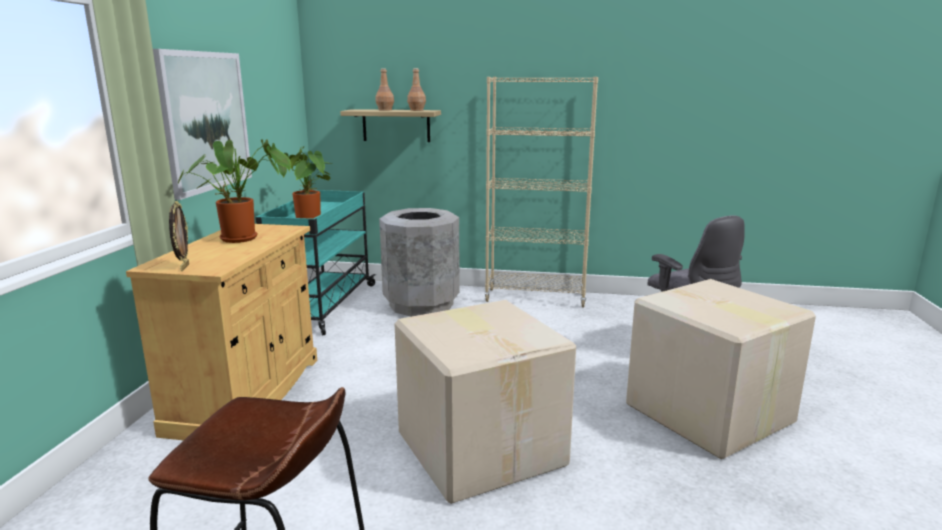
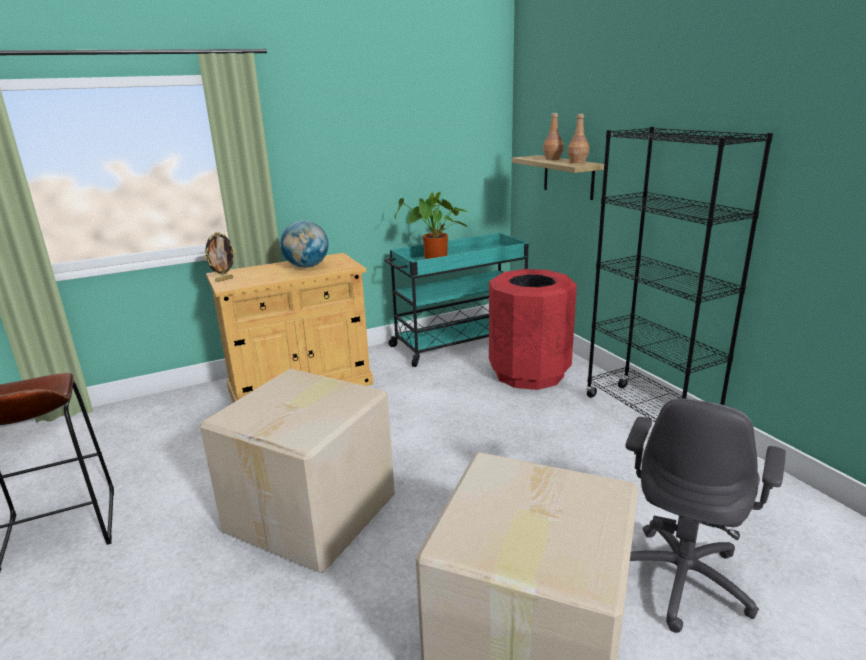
camera: 55 degrees right, 5 degrees up
(205, 121) = (344, 165): picture -> none
(243, 238) = (307, 266): potted plant -> globe
(421, 304) = (529, 373): grey trash can -> red trash can
(535, 298) = (648, 417): beige bookcase -> black bookcase

